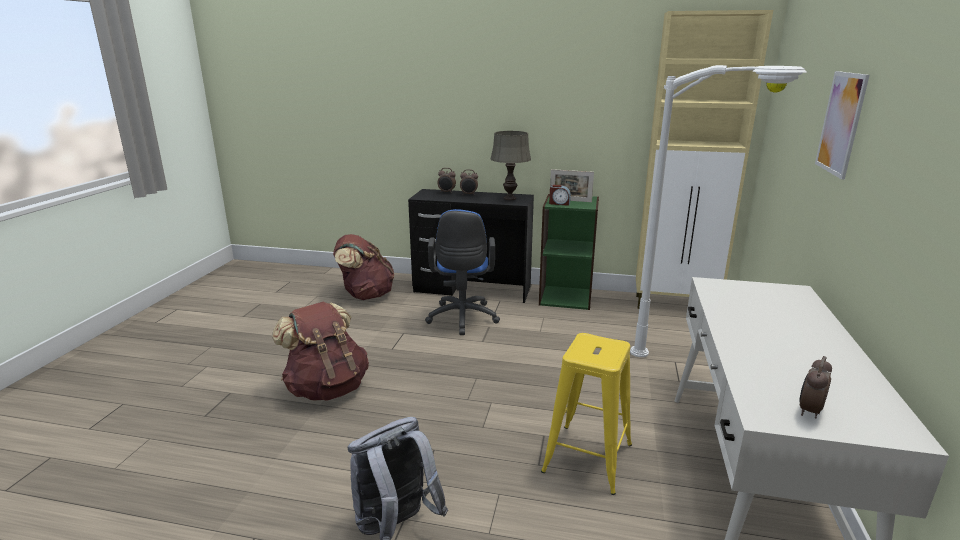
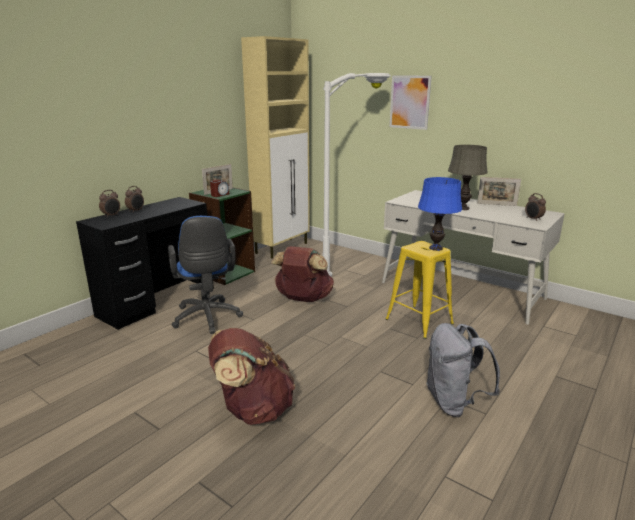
camera: 65 degrees left, 0 degrees up
(365, 295) = (82, 357): brown backpack -> brown backpack (303, 299)
(462, 319) = (207, 319): blue office chair -> blue office chair turned 45 degrees clockwise
(510, 198) = (176, 203): grey table lamp -> grey table lamp (463, 208)
(606, 357) = (435, 248): none -> blue table lamp
(853, 364) = (496, 204): none -> picture frame

